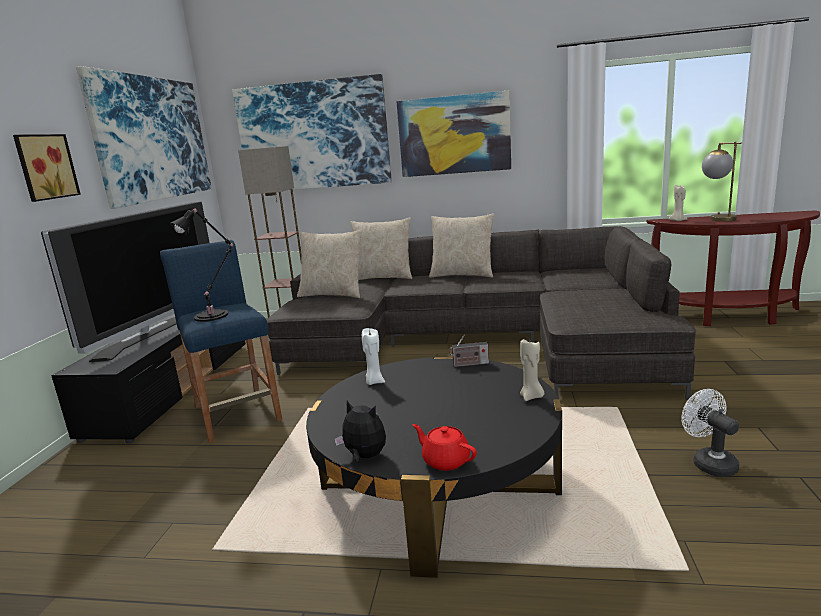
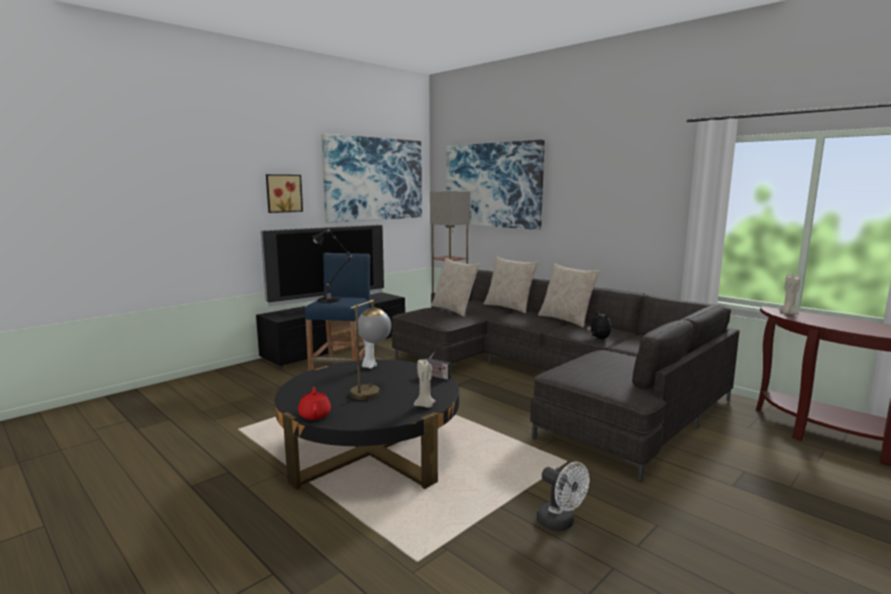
camera: 35 degrees right, 5 degrees down
(364, 457) = (289, 398): plush toy -> plush toy (599, 338)
(454, 135) = (594, 195): picture -> none
(709, 462) = (560, 523): white fan -> white fan turned 120 degrees clockwise
(717, 218) = (837, 321): table lamp -> table lamp (371, 390)

